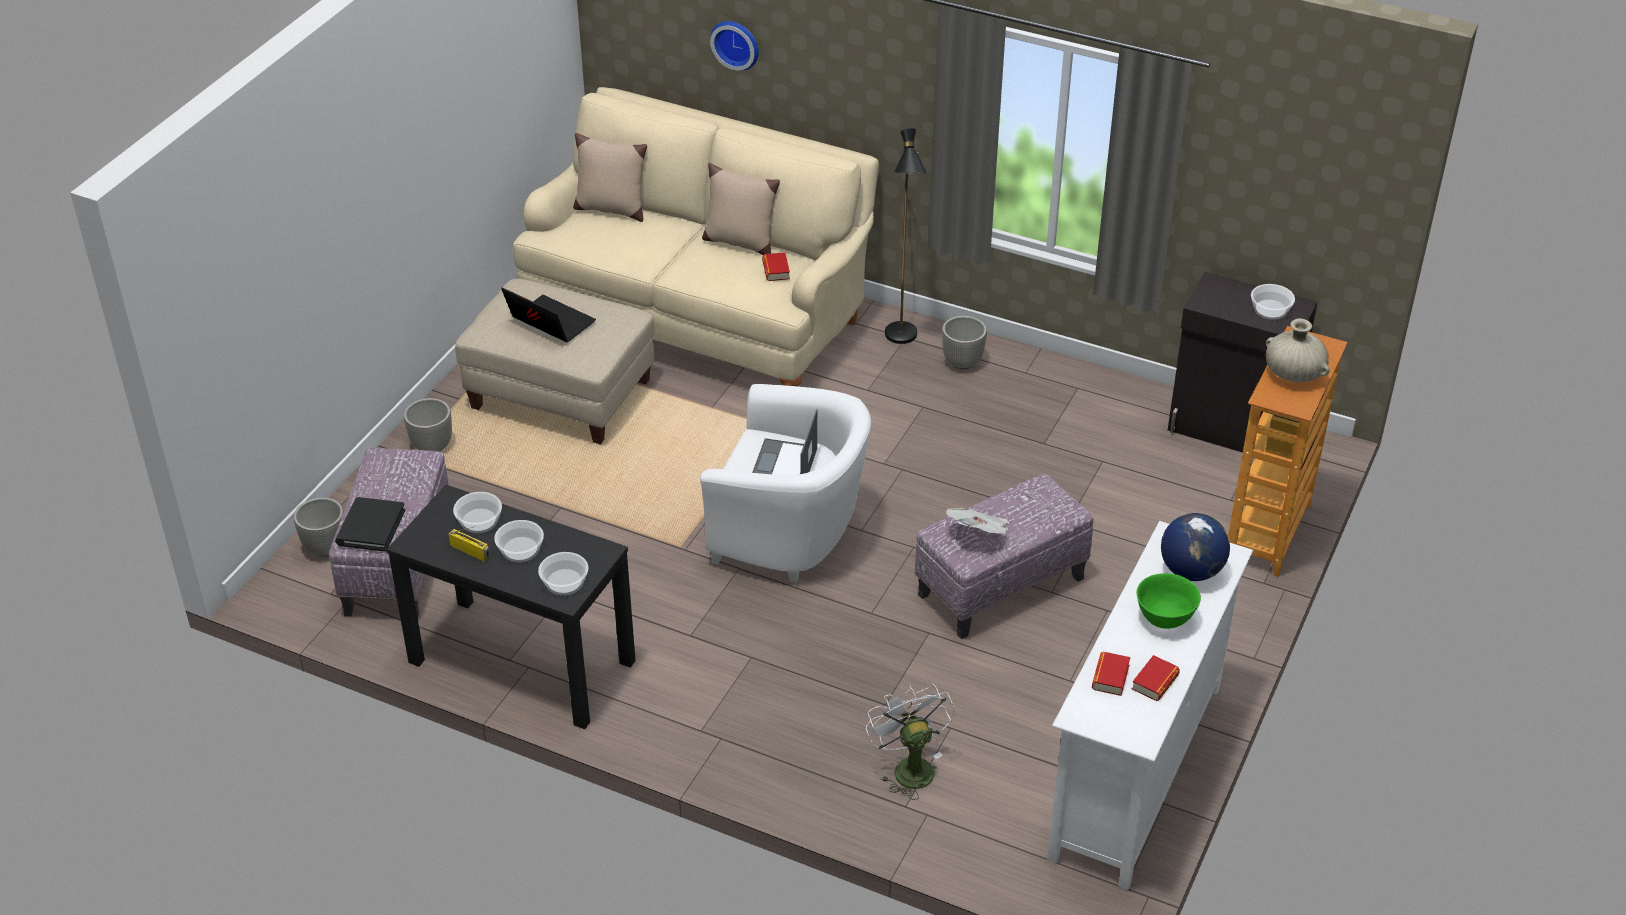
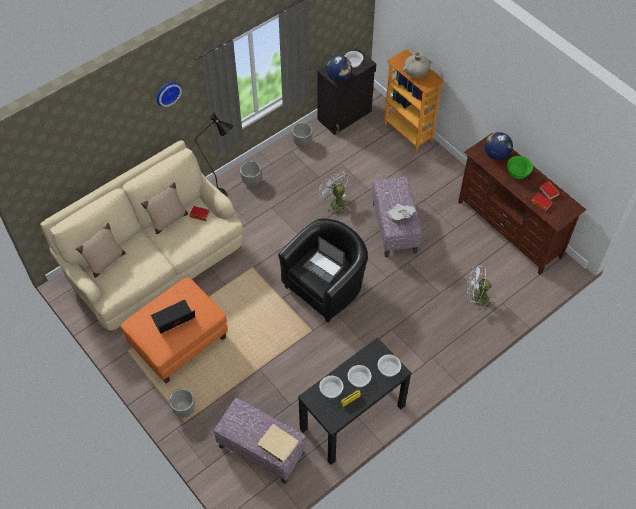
camera: 65 degrees left, 15 degrees up
(324, 548) = (232, 480): planter -> planter (302, 143)
(370, 527) = (277, 444): black book -> beige book
(561, 394) = (178, 342): beige ottoman -> orange ottoman
(736, 43) = (102, 148): wall clock -> wall clock (167, 92)
(791, 535) = (326, 287): white armchair -> black armchair
(998, 484) = (335, 202): none -> white fan
(1137, 773) = (510, 229): white tv stand -> brown tv stand
(1212, 302) = (338, 77): none -> globe

